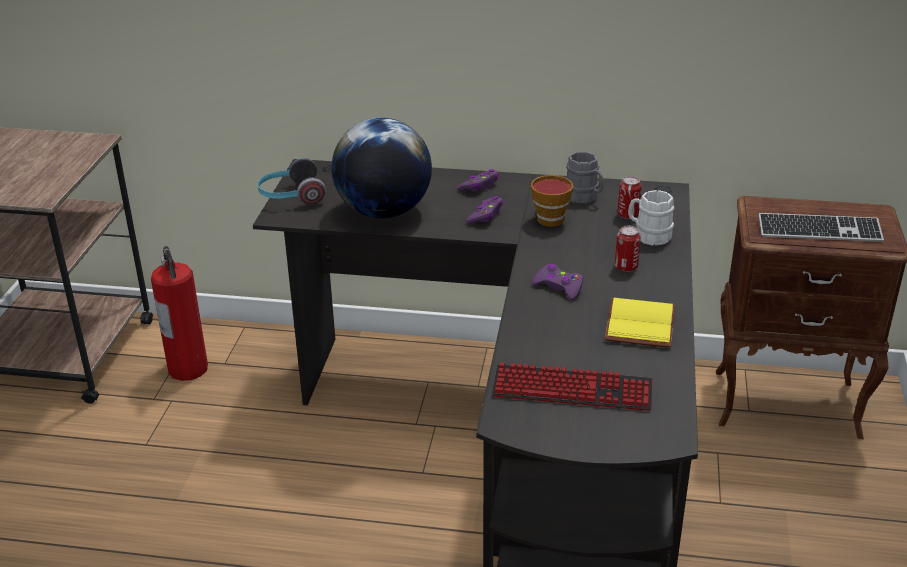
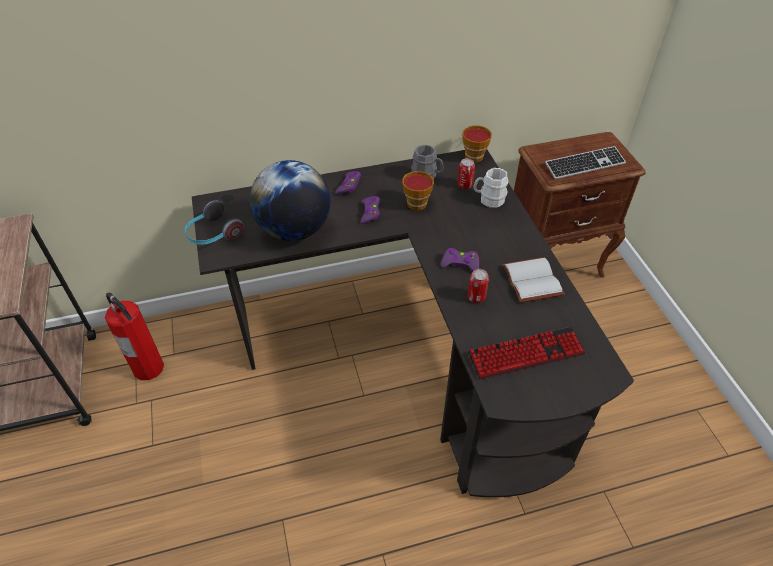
camera: 25 degrees left, 15 degrees up
(626, 267) = (492, 232): can -> can (476, 297)
(637, 324) = (530, 280): yellow book -> white book
(665, 188) = (474, 155): none -> cup

